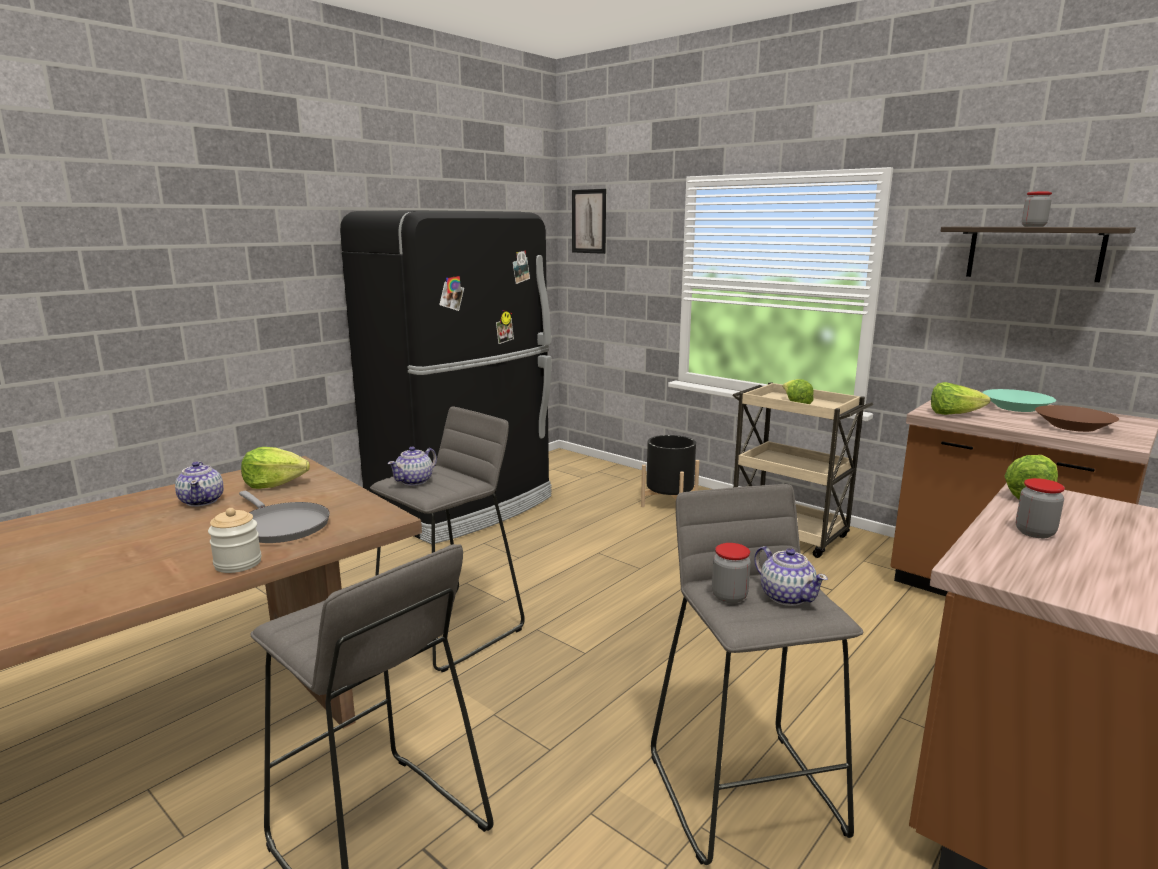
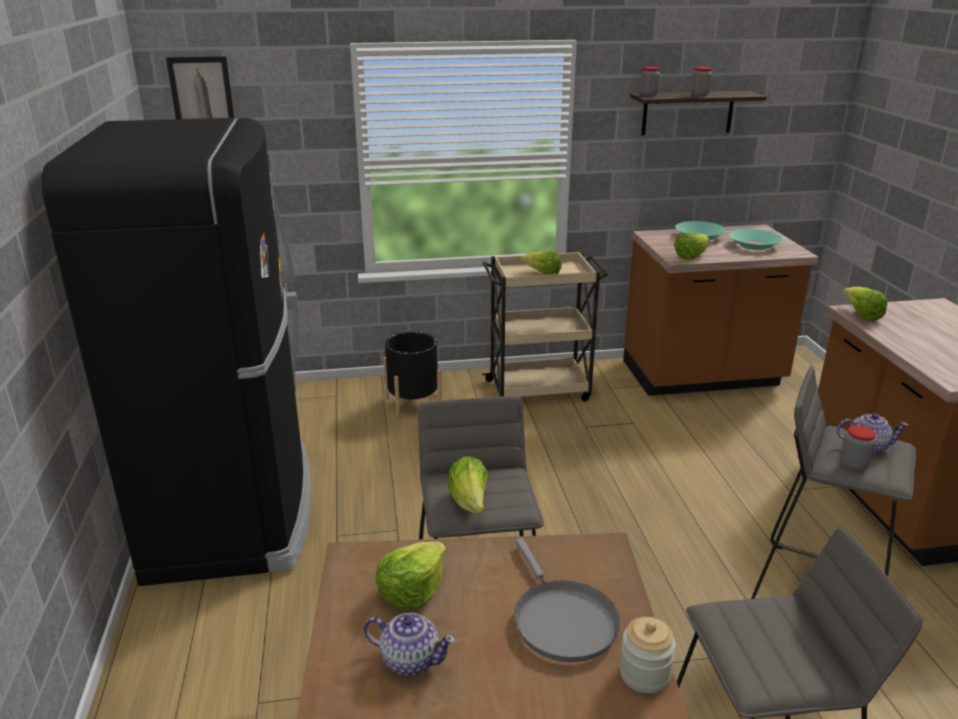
camera: 50 degrees left, 10 degrees up
(280, 526) = (561, 620): grey frying pan -> grey frying pan turned 75 degrees clockwise
(415, 481) = (470, 503): teapot -> lettuce
(1034, 532) = (917, 343): jar -> jar (649, 95)
(1073, 426) = (754, 245): brown bowl -> turquoise bowl

